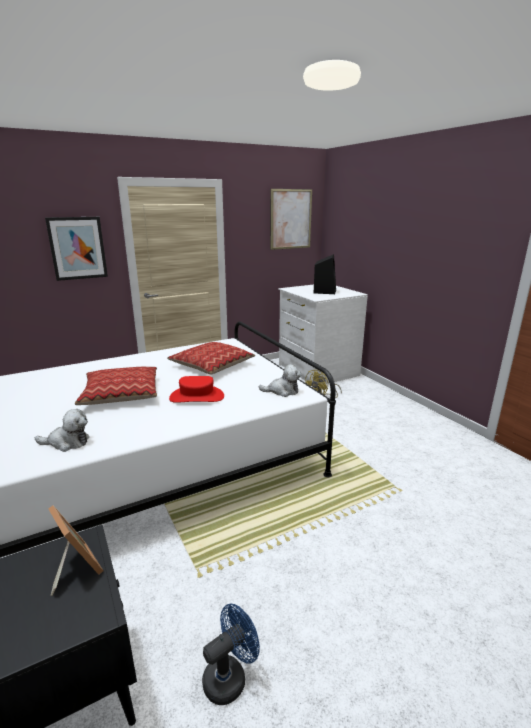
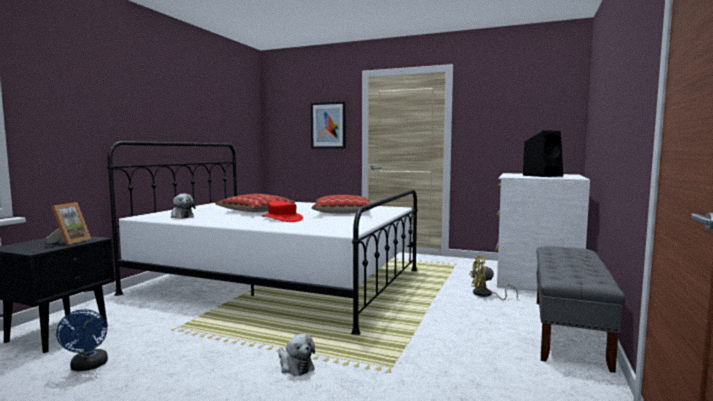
camera: 50 degrees right, 15 degrees down
(230, 676) = (88, 367): blue fan -> blue fan turned 60 degrees clockwise
(282, 391) = (336, 227): plush toy -> plush toy (295, 366)
(291, 219) = (537, 99): picture -> none
(400, 406) = (569, 331): none -> grey bench

